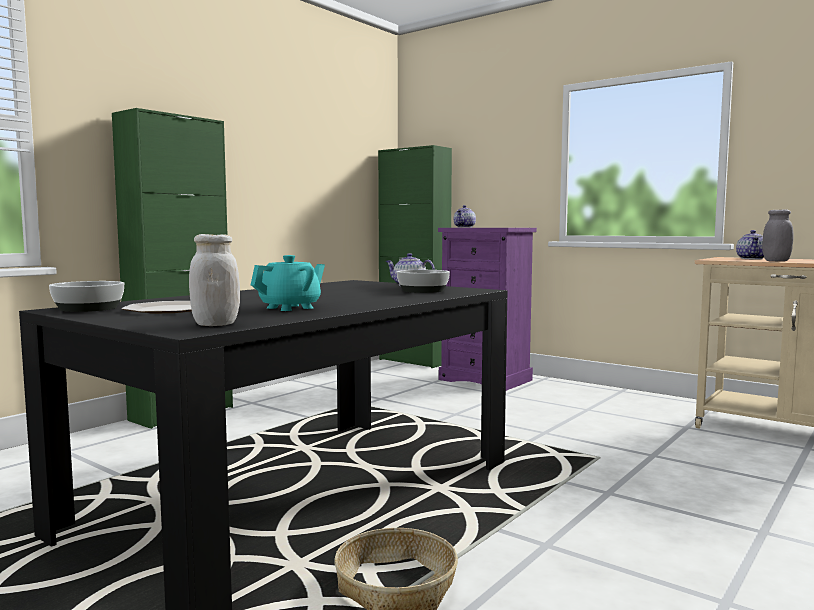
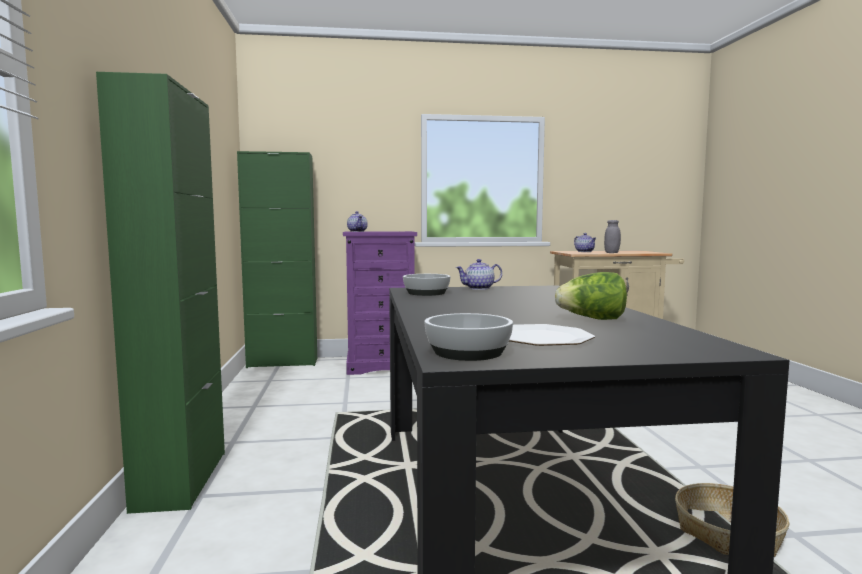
camera: 45 degrees left, 0 degrees up
(216, 324) = (690, 342): white jar -> none
(290, 308) = (592, 319): turquoise teapot -> lettuce
(423, 290) = (525, 291): bowl -> bowl (426, 293)

